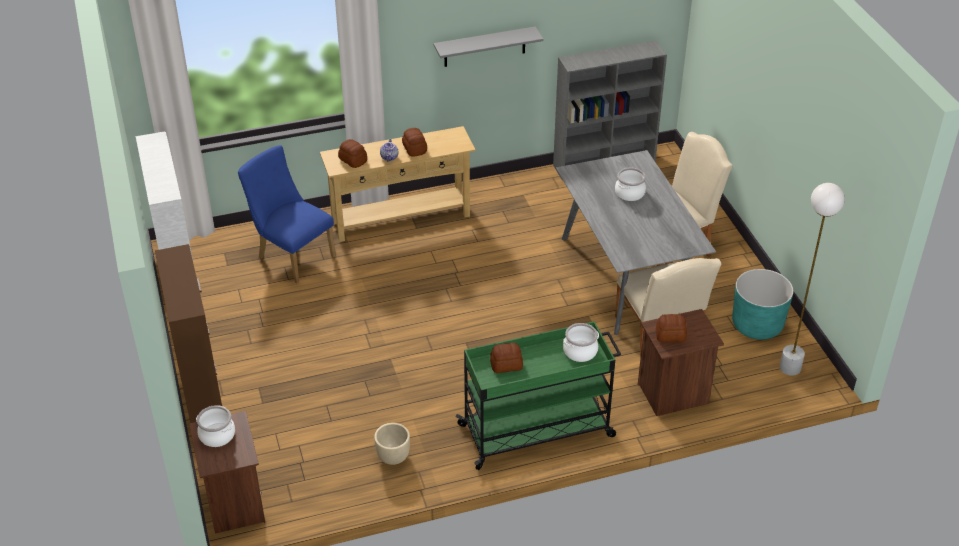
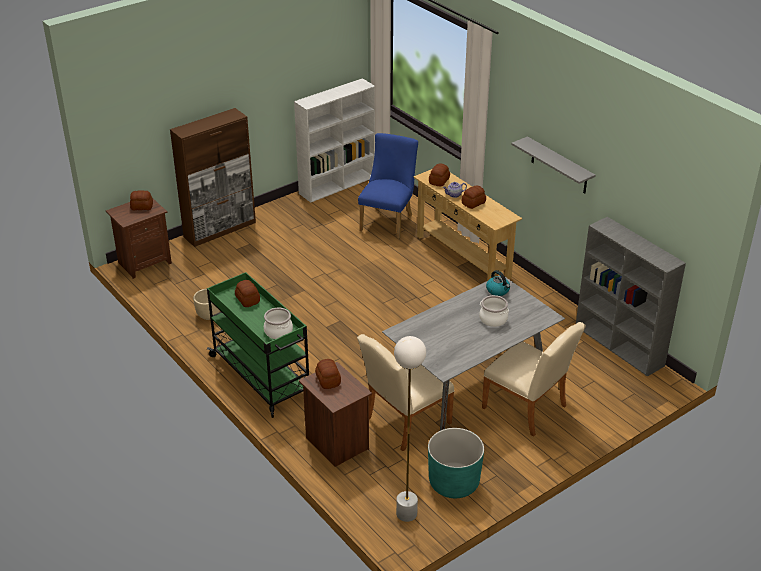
camera: 70 degrees right, 5 degrees down
(217, 435) = (142, 207): cooking pot -> bread
(583, 177) = (498, 290): none -> kettle

